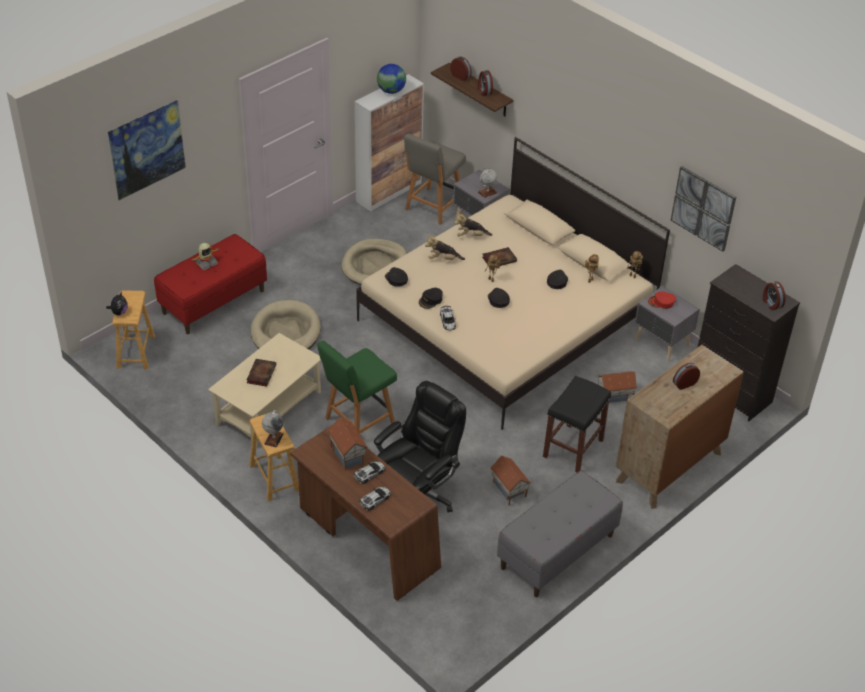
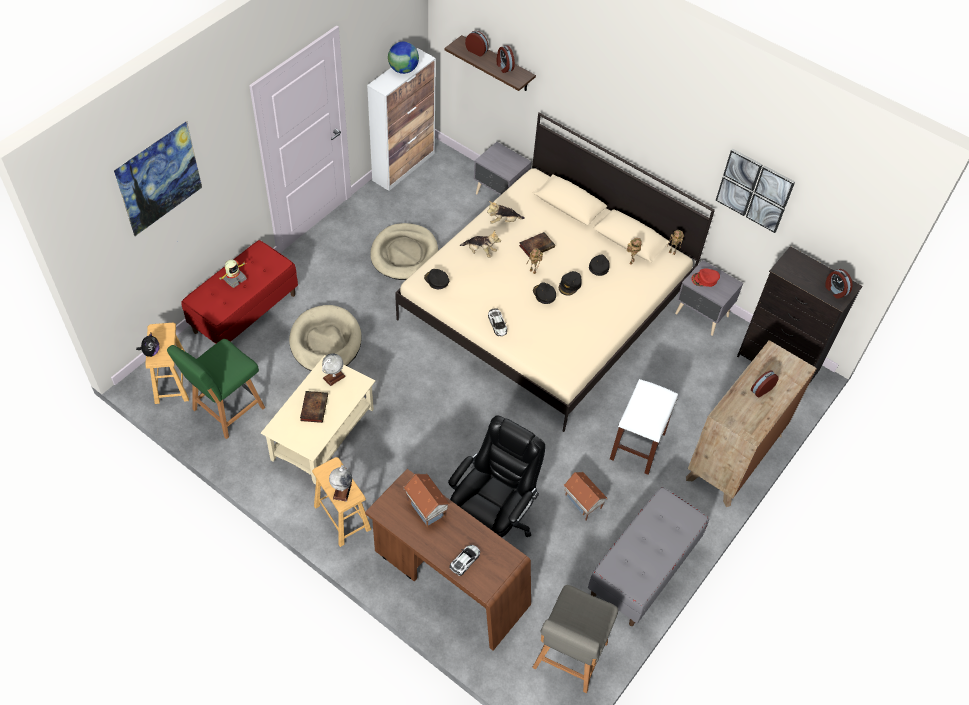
camera: 10 degrees left, 10 degrees up
(358, 422) = (417, 440): green chair -> green chair (226, 410)
(369, 473) = (453, 529): toy car -> none
(431, 300) = (476, 302): black cap -> black cap (570, 285)
(432, 207) = (450, 180): grey chair -> grey chair (569, 658)
(443, 259) = (480, 251): plush toy -> plush toy turned 150 degrees counterclockwise
(487, 192) = (510, 167): globe -> globe (334, 377)
(573, 449) = (637, 447): black stool -> white stool
(615, 396) = (668, 381): toy house -> none

